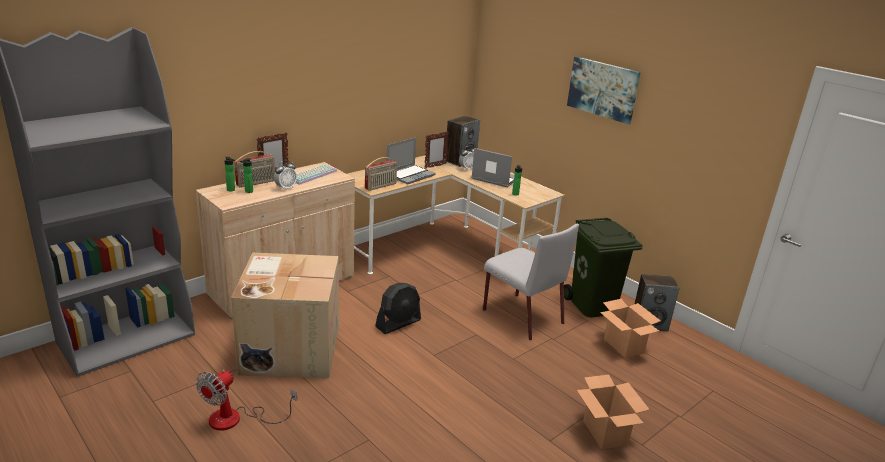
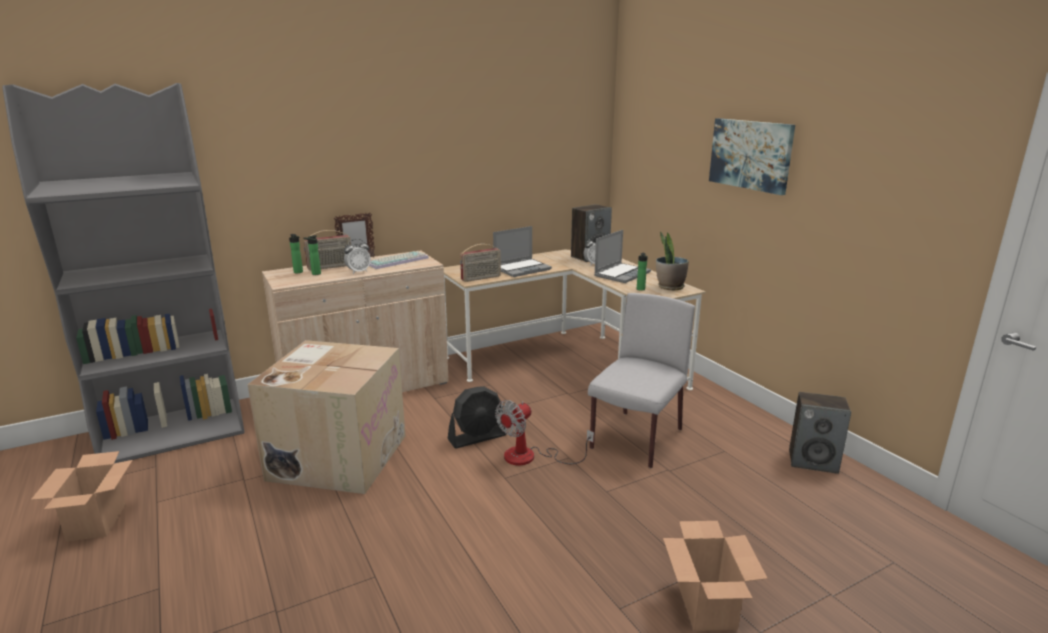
camera: 15 degrees right, 5 degrees down
(236, 419) = (233, 532): fan -> fan (531, 457)
(435, 166) = (557, 261): picture frame -> none
(494, 179) = (622, 274): laptop -> laptop turned 90 degrees clockwise
(521, 316) = (636, 439): grey chair -> grey chair turned 120 degrees counterclockwise
(537, 191) = (670, 287): none -> potted plant
(592, 305) = (736, 433): green trash can -> none
(624, 346) = (768, 488): cardboard box -> cardboard box (96, 522)

